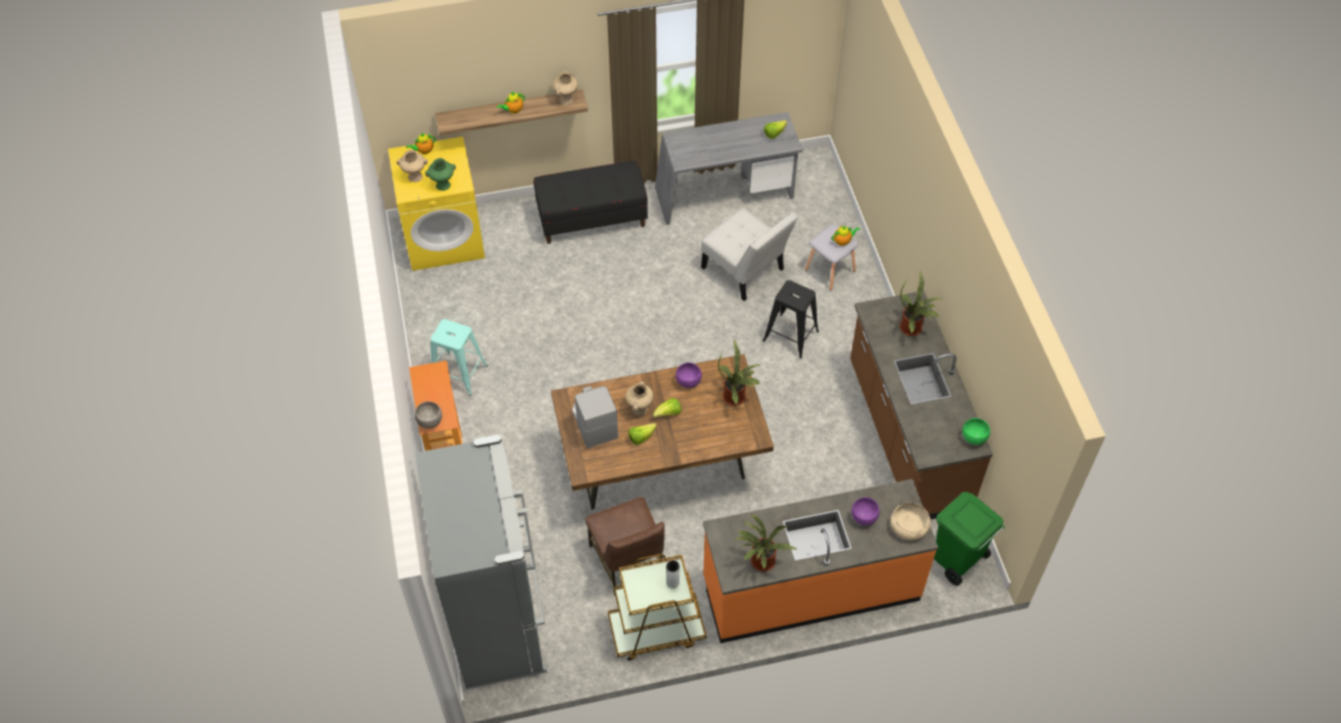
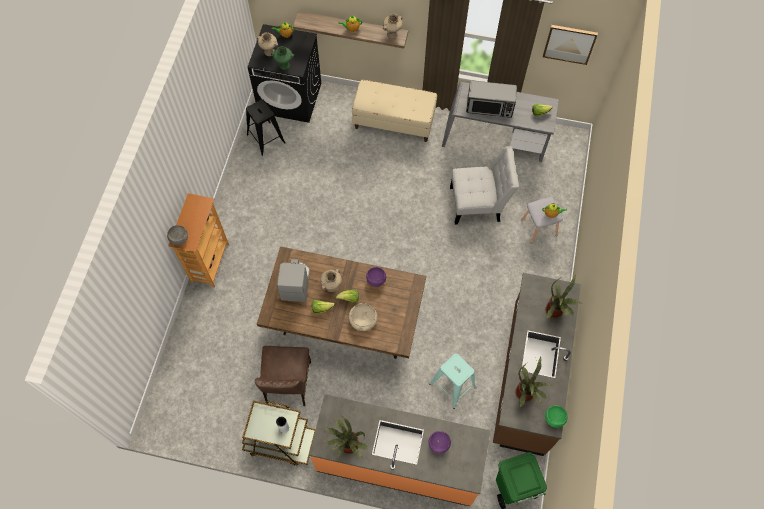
camera: 25 degrees right, 10 degrees up
(444, 238) = (290, 98): yellow washing machine -> black washing machine
(459, 374) = (249, 199): turquoise stool -> turquoise stool (452, 385)
(499, 623) = (183, 388): grey fridge -> none
(592, 218) = (394, 122): black bench -> beige bench
(713, 147) = (489, 107): none -> microwave
(736, 397) = (403, 307): potted plant -> potted plant (526, 393)
(745, 271) = (478, 204): white chair -> white chair turned 75 degrees counterclockwise
(781, 37) = (569, 44): none -> picture
(790, 336) = (484, 266): black stool -> black stool (266, 138)
(909, 526) = (467, 467): beige bowl -> beige bowl (363, 319)

